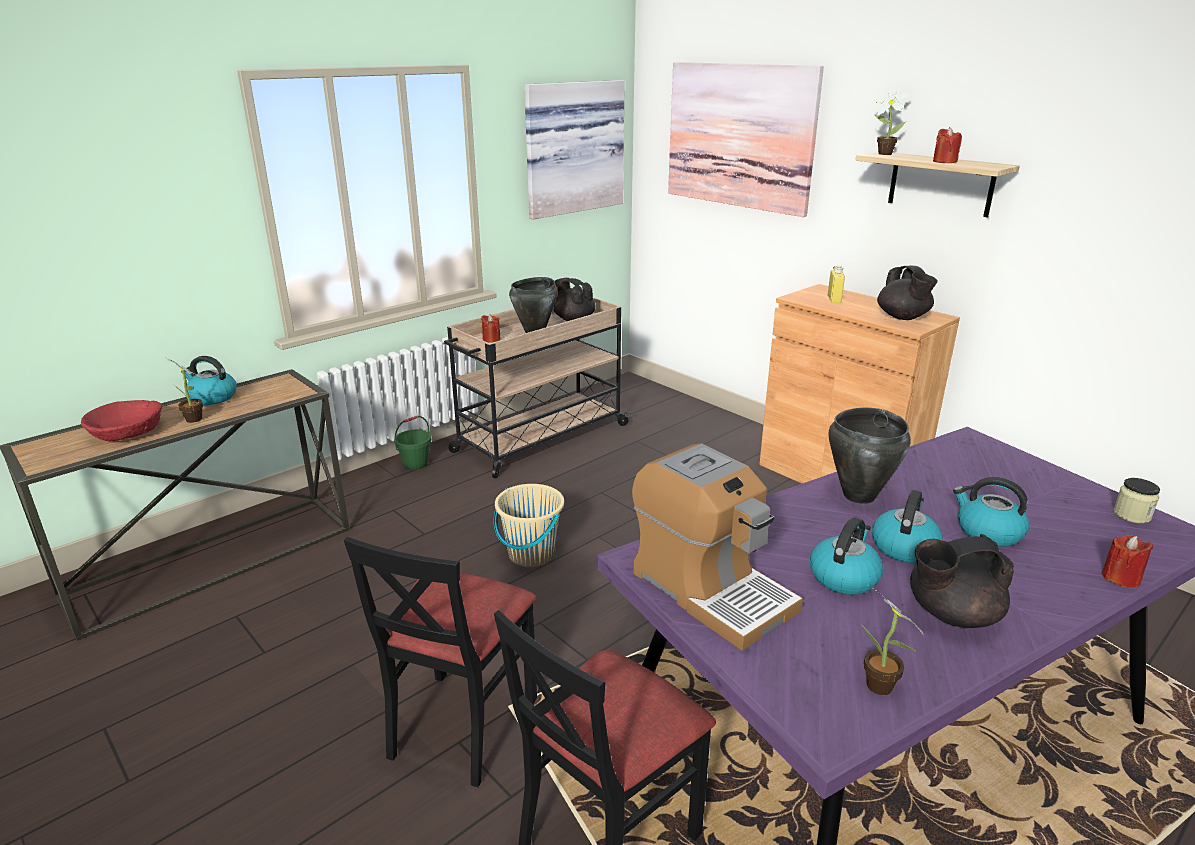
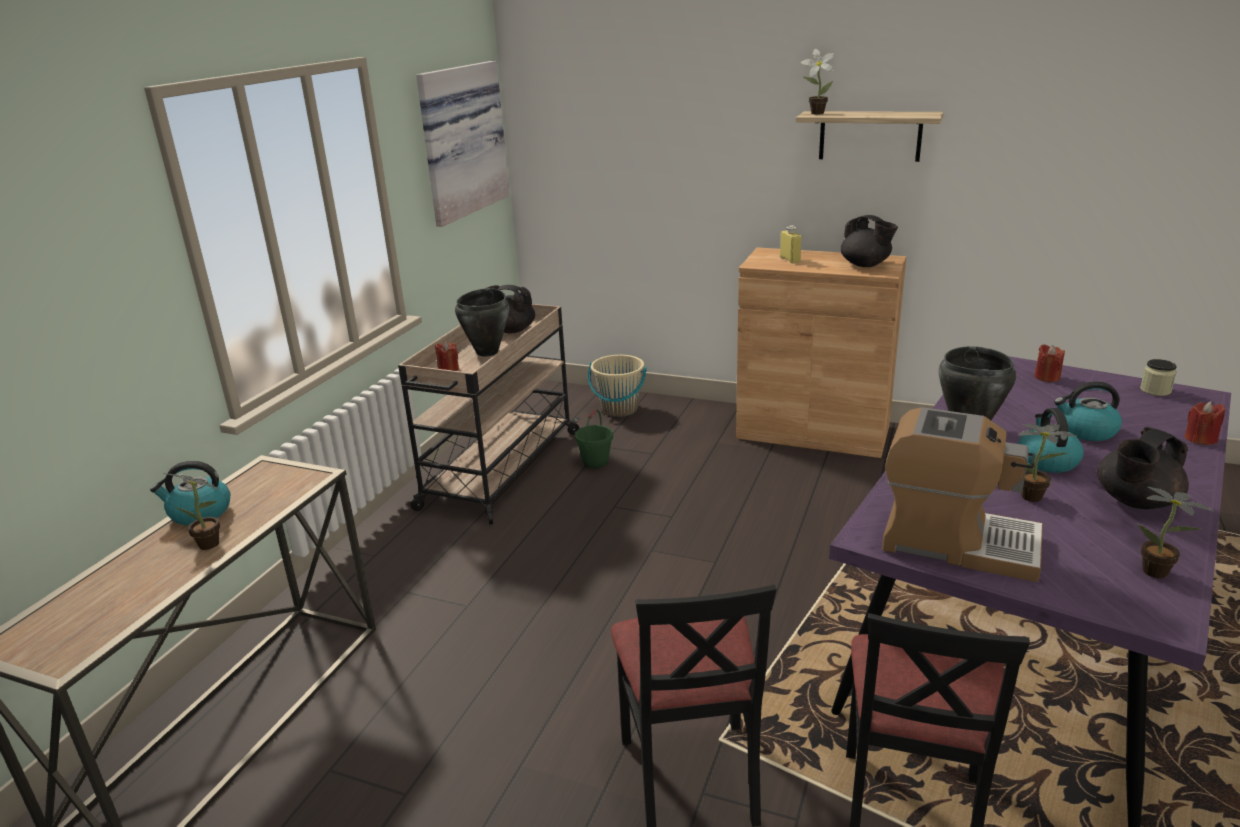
camera: 25 degrees left, 0 degrees up
(127, 432) = (134, 585): red bowl -> none
(415, 464) = (385, 535): green bucket -> green bucket (595, 461)
(531, 554) = (602, 589): beige bucket -> beige bucket (619, 409)
(739, 136) = (643, 109): picture -> none
(843, 577) = (1035, 498): kettle -> potted plant
(944, 161) = (882, 115): red candle -> red candle (1047, 377)

